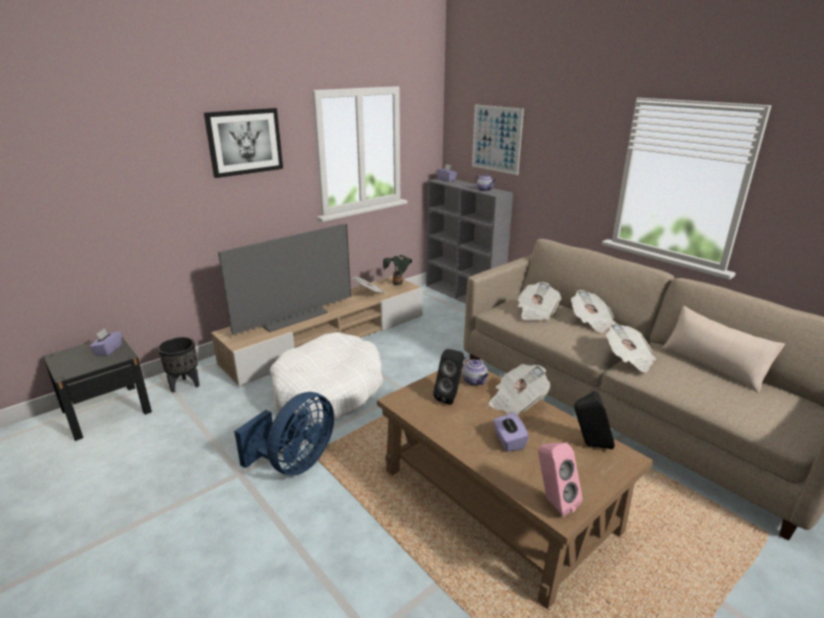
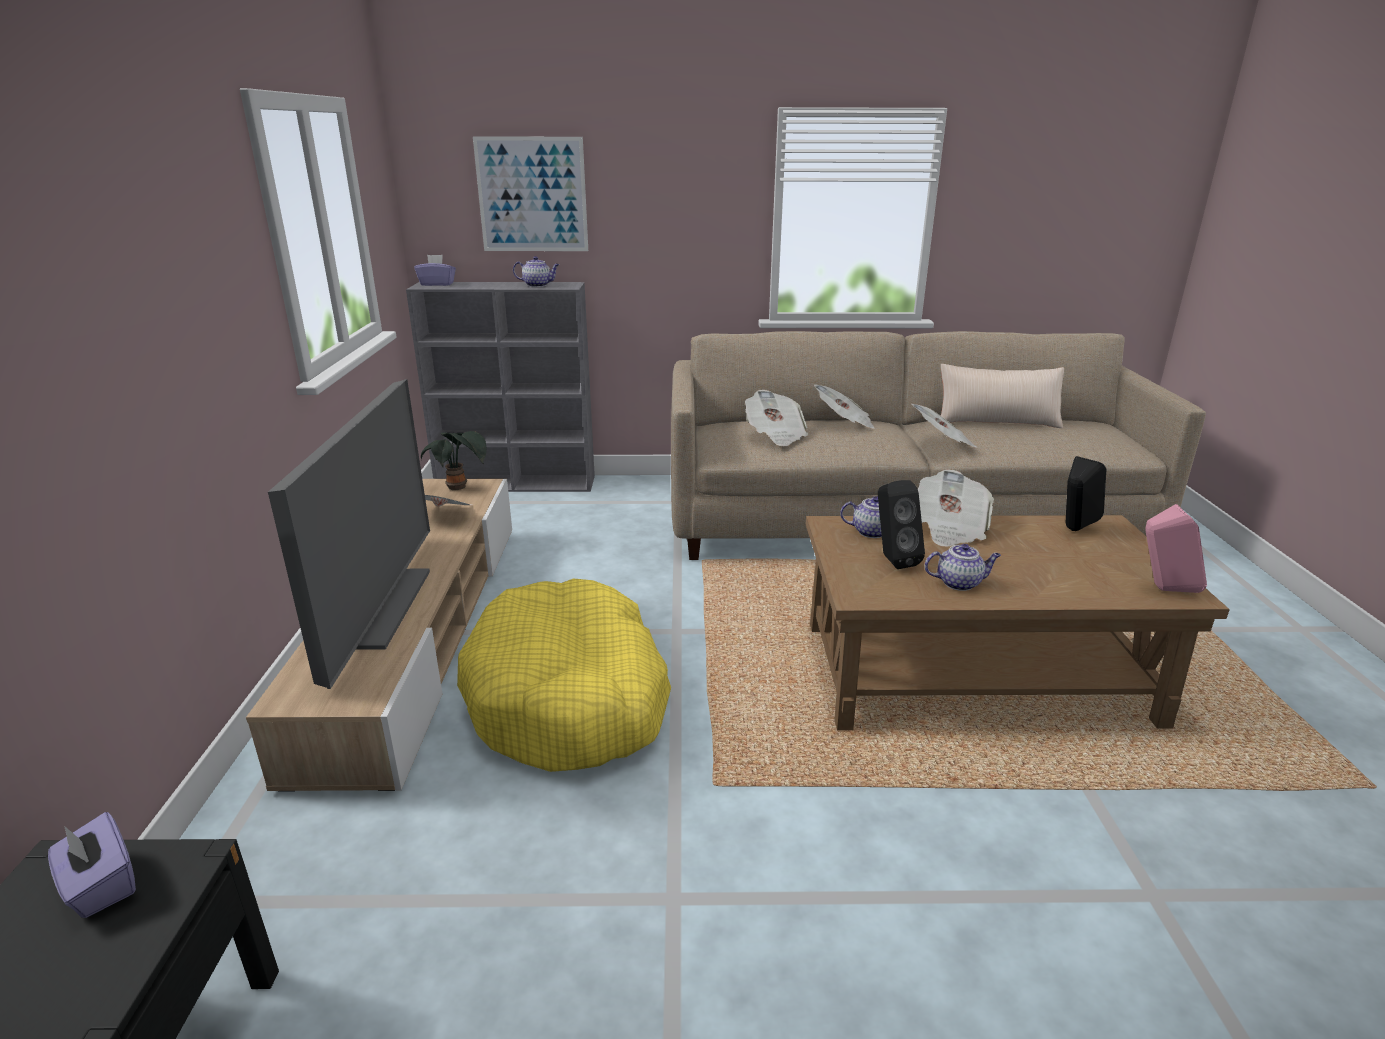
camera: 50 degrees left, 0 degrees up
(185, 385) = (259, 873): black planter -> none
(245, 142) = (166, 212): picture -> none
(295, 463) = (722, 815): blue fan -> none
(328, 391) = (569, 697): white dog bed -> yellow dog bed
(453, 424) = (959, 583): none -> teapot
(508, 441) = (1027, 566): purple tissue box -> none

